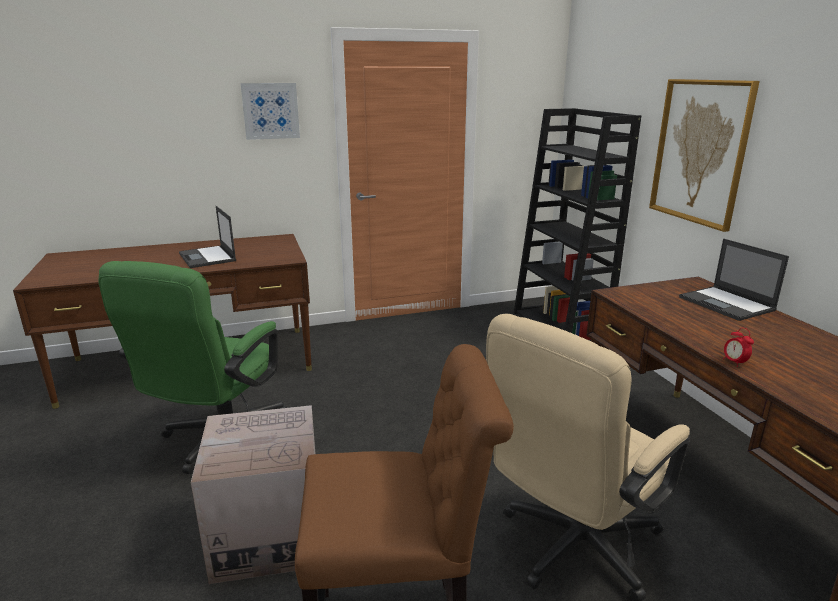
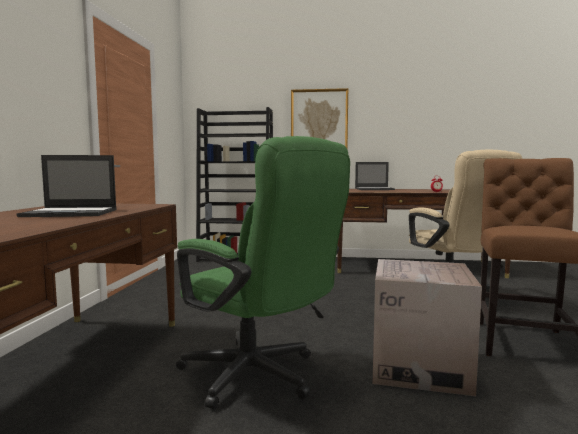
camera: 65 degrees left, 15 degrees down
(270, 111) = (44, 61): picture -> none

